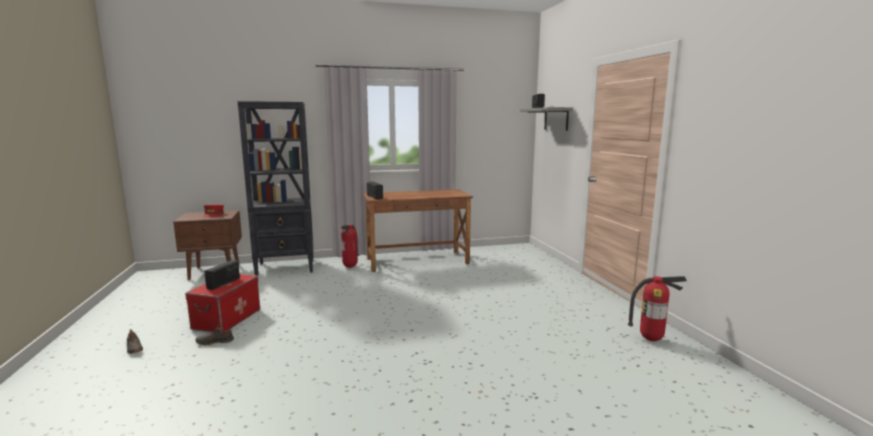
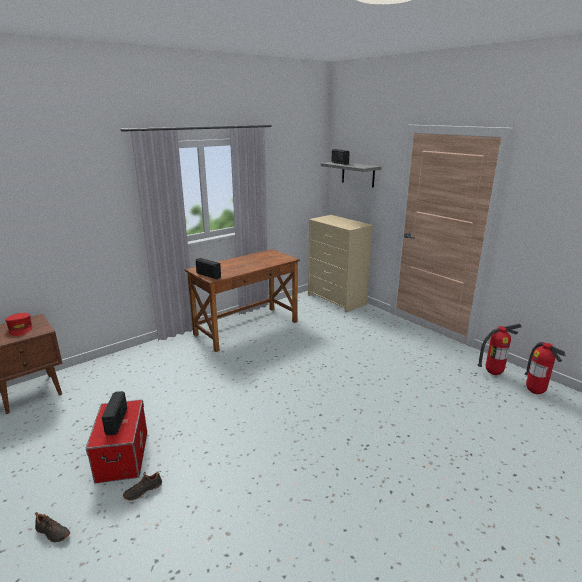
camera: 25 degrees left, 10 degrees up
(286, 267) = (116, 367): black bookcase -> none
(350, 267) = (187, 350): fire extinguisher -> fire extinguisher (535, 392)
(530, 254) = (337, 299): none -> beige dresser

